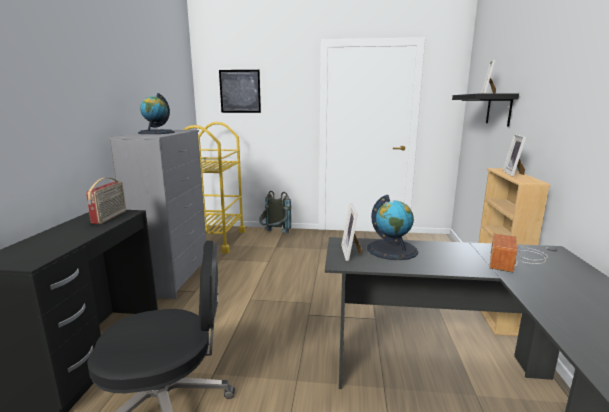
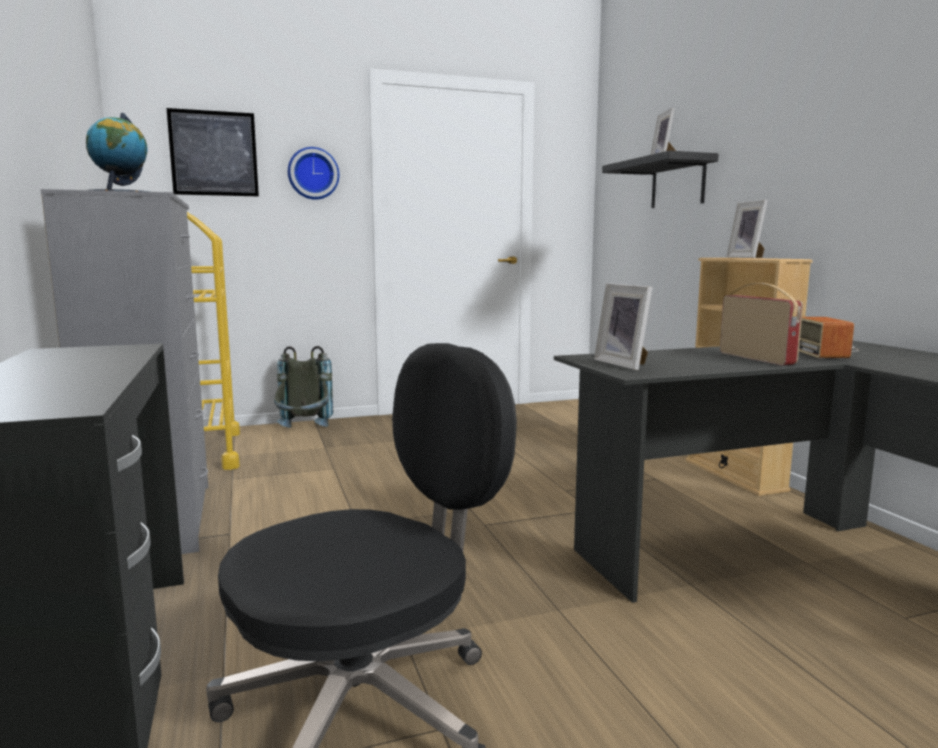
camera: 25 degrees left, 5 degrees down
(110, 217) = (102, 353): radio -> radio (757, 358)
(288, 100) = (313, 173): none -> wall clock
(392, 249) = (670, 357): globe -> none

